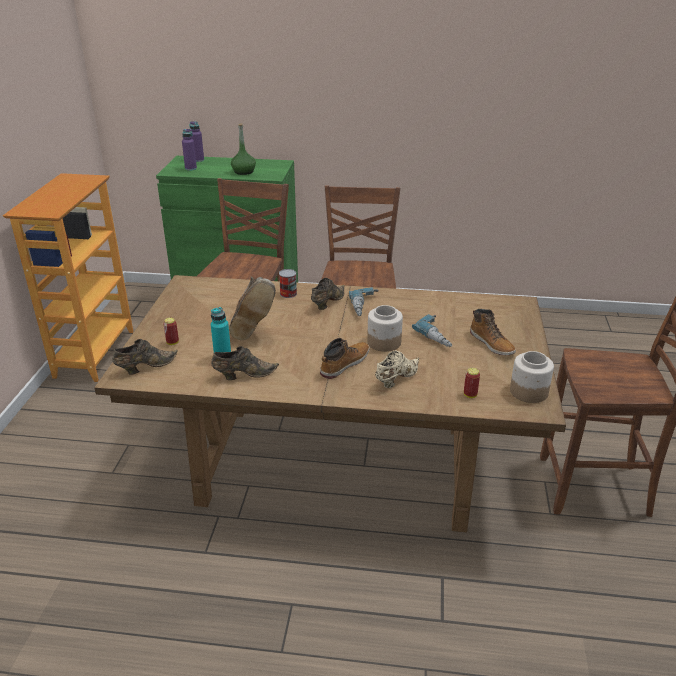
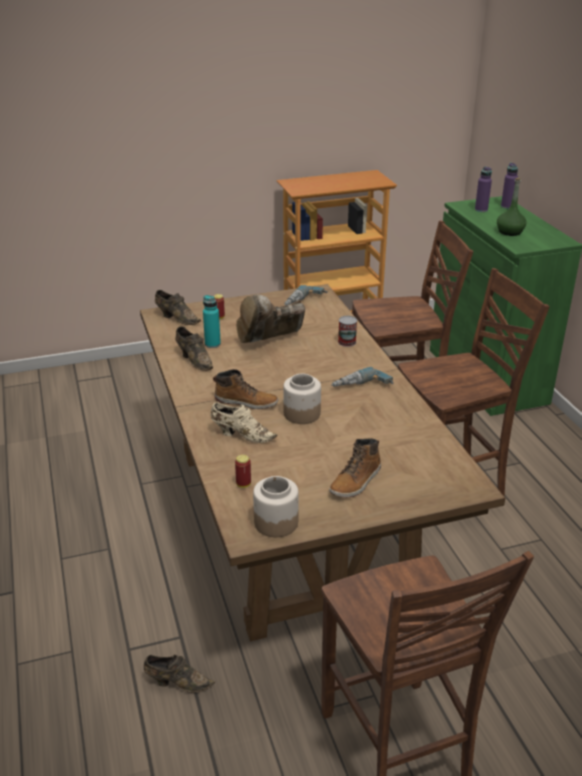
camera: 65 degrees right, 0 degrees up
(327, 303) = (349, 366): brown shoe -> brown shoe (177, 683)
(438, 336) = (342, 443): power drill -> power drill (305, 302)

